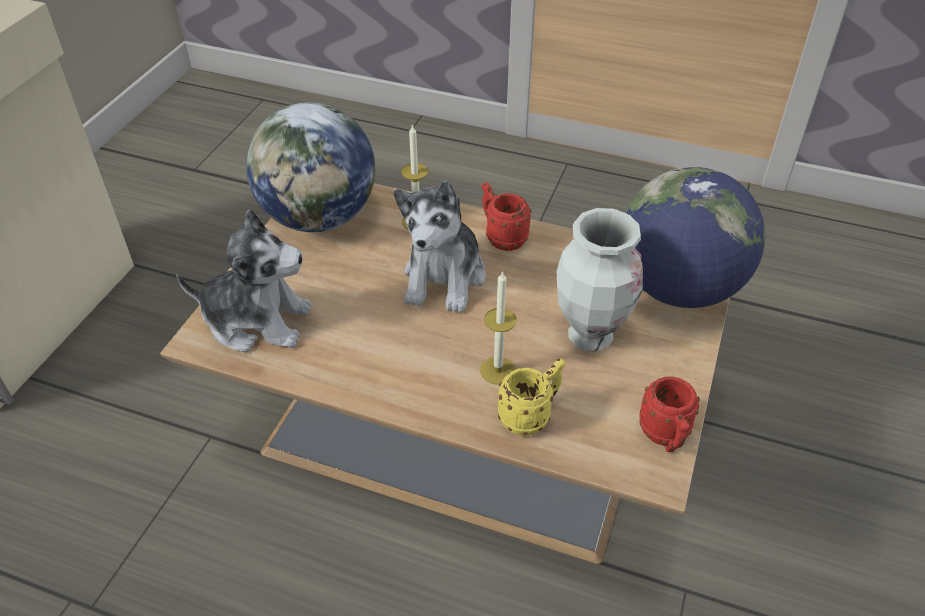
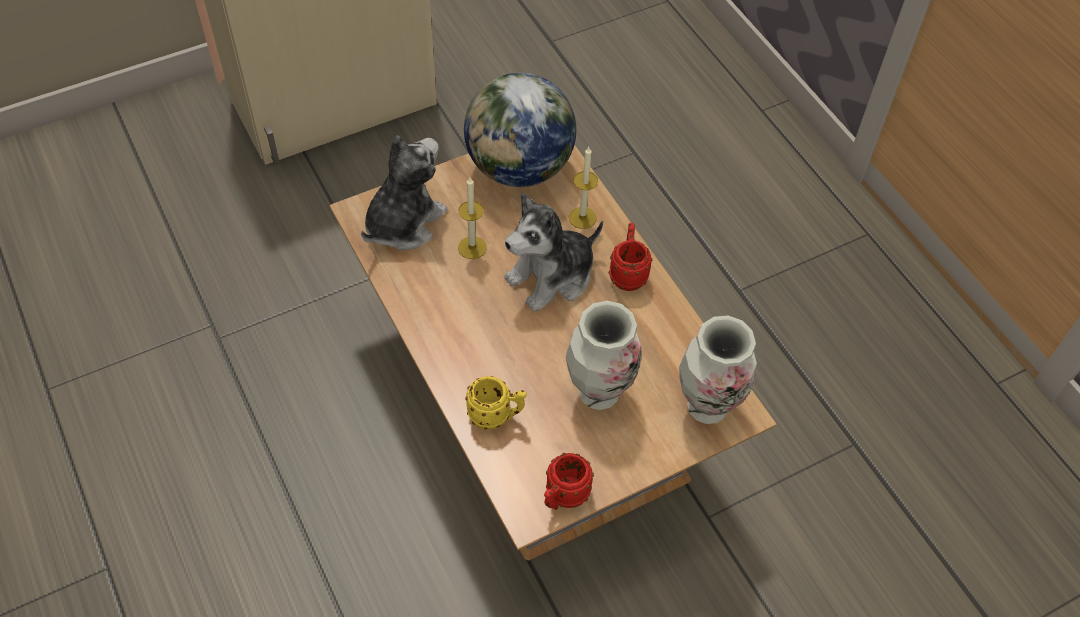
camera: 40 degrees right, 10 degrees up
(257, 321) = (403, 223): plush toy -> plush toy turned 105 degrees counterclockwise
(498, 370) = (511, 370): candle -> candle (472, 247)
(678, 288) = (707, 407): globe -> vase

